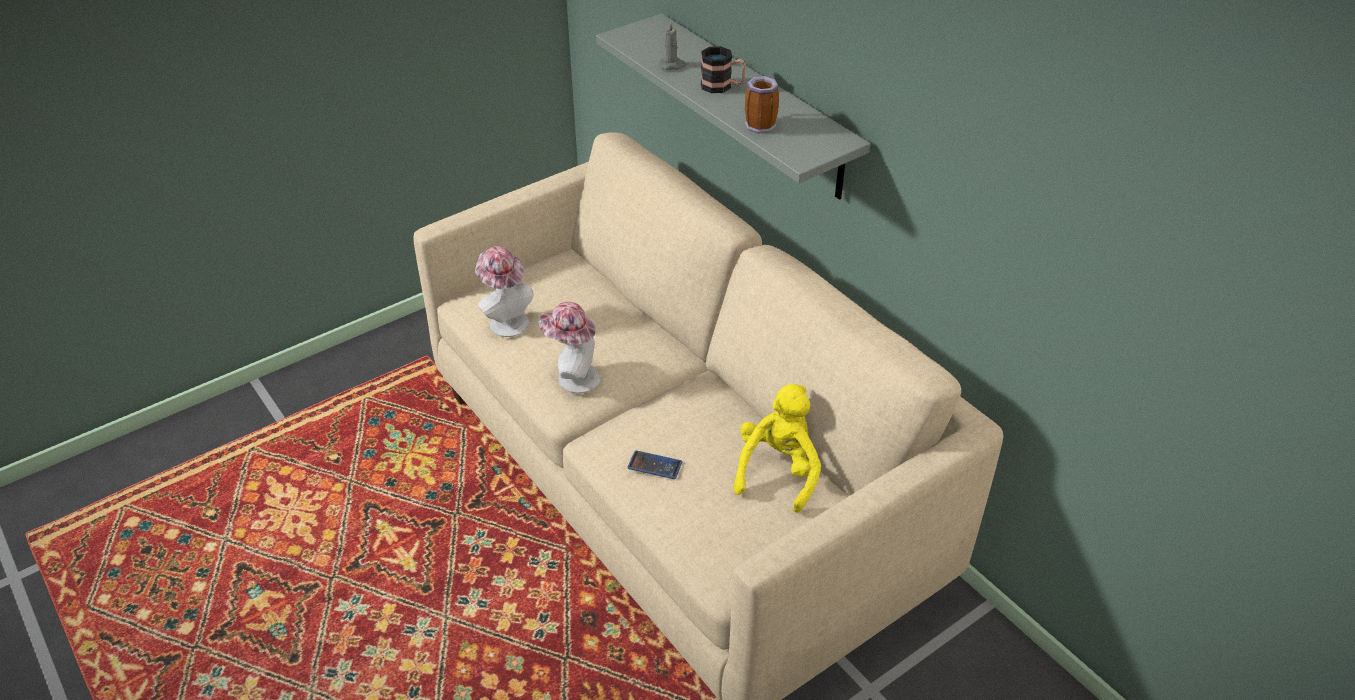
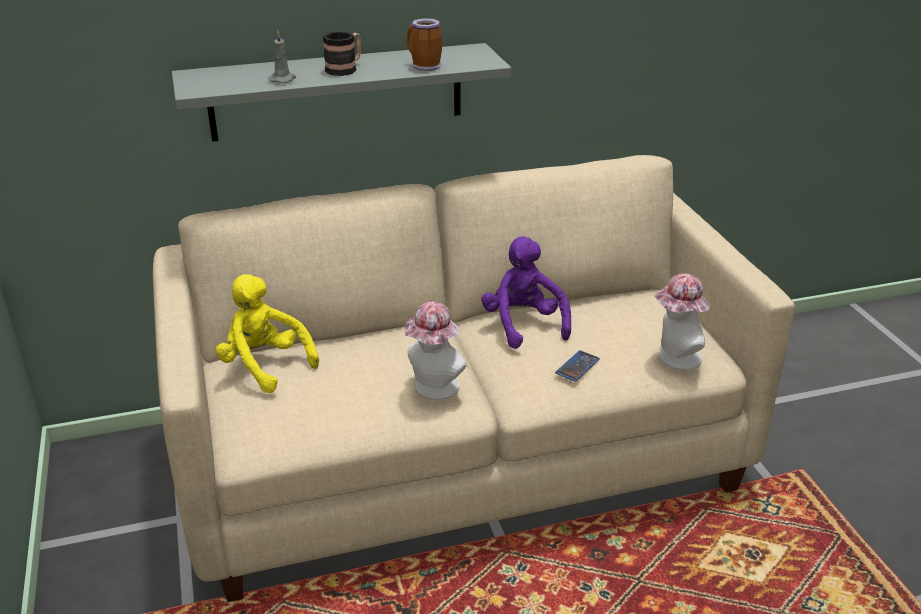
camera: 70 degrees left, 10 degrees down
(506, 321) = (312, 417): hat -> hat (674, 358)
(712, 412) = (523, 325): none -> purple plush toy
(778, 471) = (610, 309): yellow plush toy -> yellow plush toy (264, 365)

